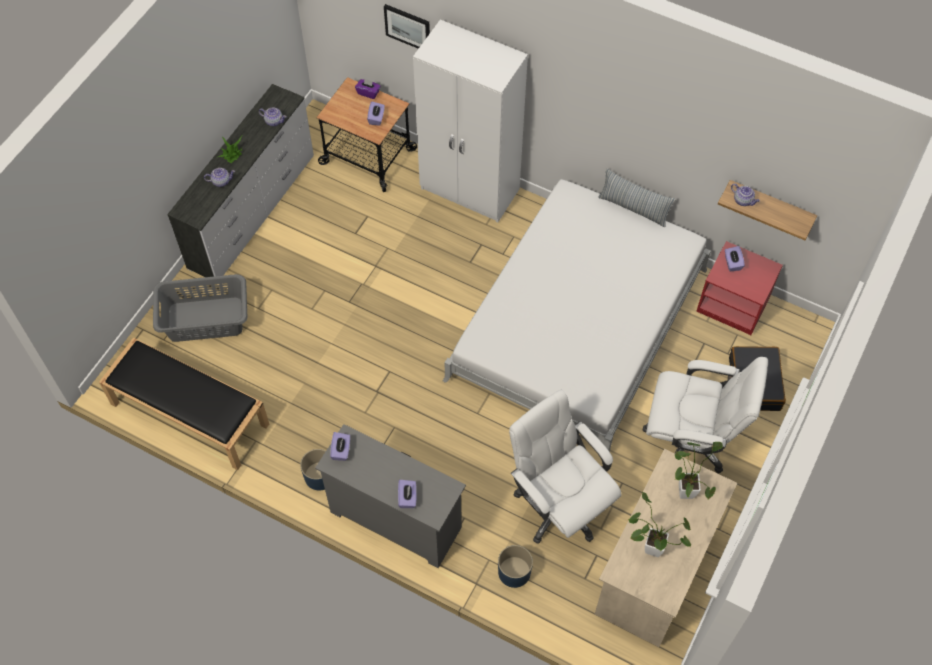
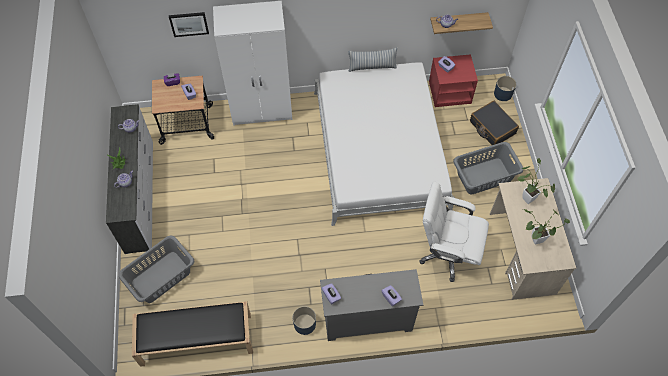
camera: 35 degrees left, 0 degrees up
(514, 572) = (453, 305): blue planter -> blue planter (503, 94)
(689, 440) = (484, 176): white office chair -> grey laundry basket

